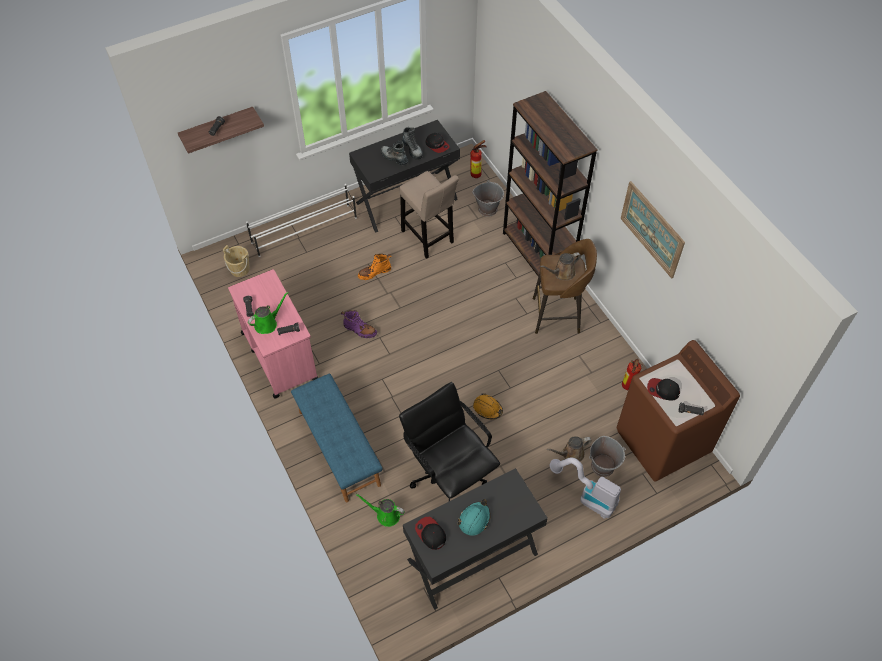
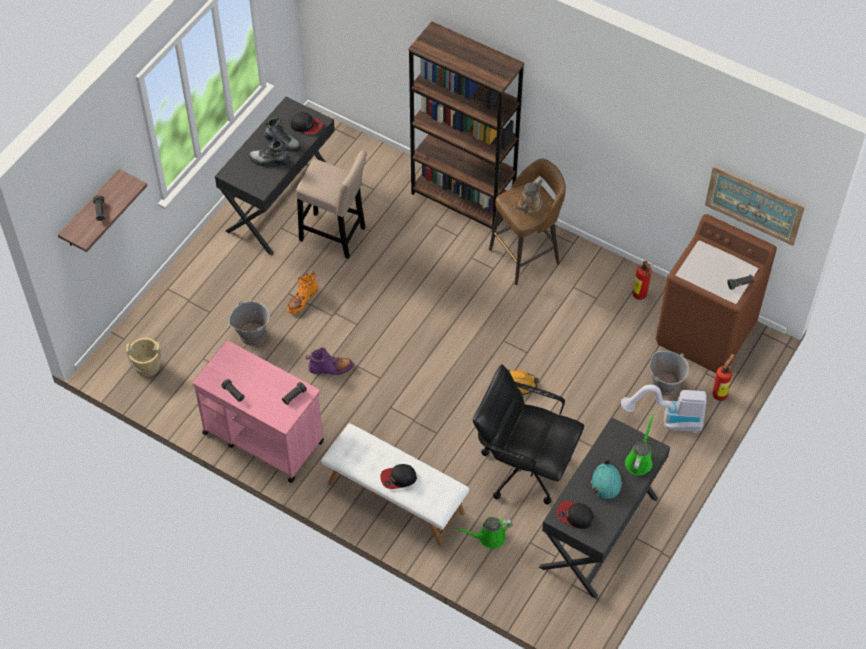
camera: 30 degrees left, 0 degrees up
(267, 323) = (265, 399): green watering can -> green watering can (639, 460)
(305, 230) = (190, 289): white shoe rack -> none
(338, 448) = (395, 498): blue bench -> white bench
(477, 174) = (339, 139): fire extinguisher -> fire extinguisher (721, 393)
(488, 209) = (377, 173): grey bucket -> grey bucket (252, 334)
(571, 454) = (628, 388): brown watering can -> none
(652, 229) = (620, 122): picture -> picture (754, 205)
(663, 390) = (703, 276): cap -> cap (398, 478)

